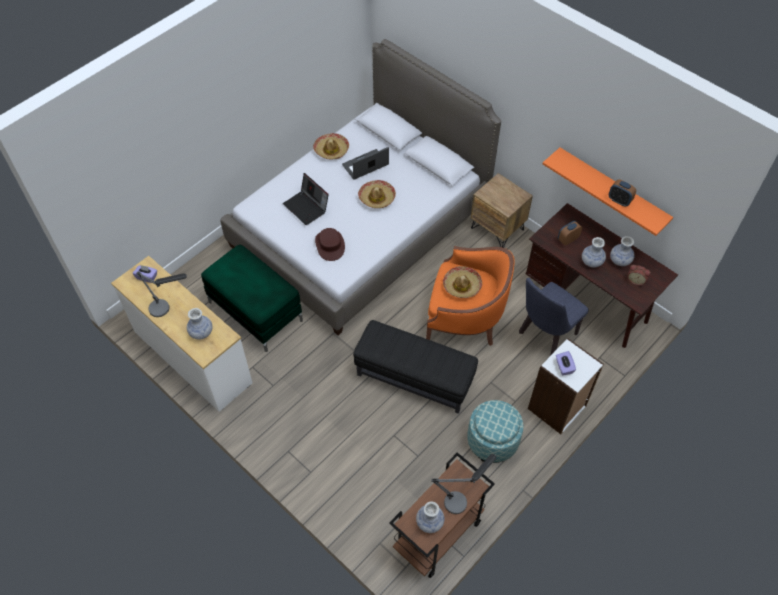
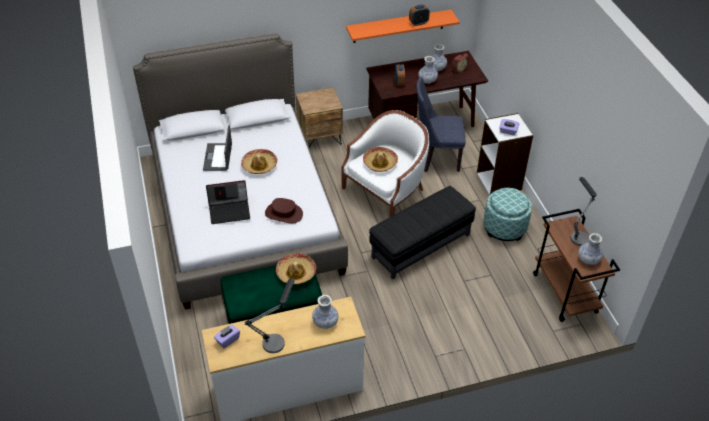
camera: 60 degrees left, 10 degrees down
(331, 150) = (179, 170): hat -> hat (296, 272)
(465, 316) = (386, 192): orange armchair -> white armchair
(545, 336) = (436, 159): blue chair -> blue chair turned 105 degrees clockwise

